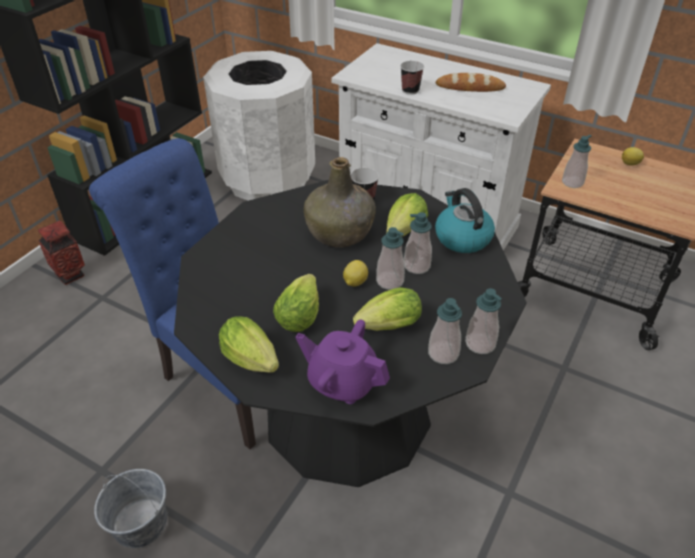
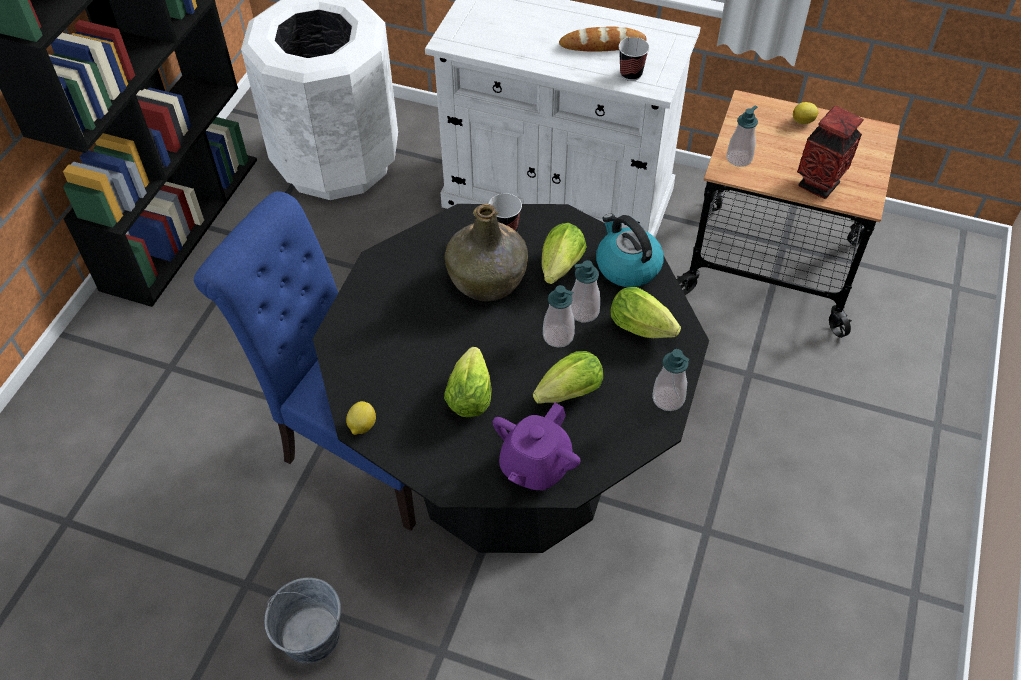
camera: 10 degrees left, 10 degrees up
(70, 275) = (117, 342): vase -> vase (819, 185)
(253, 362) = (435, 458): lettuce -> lettuce (645, 329)
(342, 382) = (535, 466): purple teapot -> purple teapot turned 75 degrees counterclockwise
(354, 282) = (520, 343): lemon -> lemon (362, 426)
(410, 90) = (529, 59): cup -> cup (631, 74)
(443, 353) = (632, 416): soap dispenser -> none

